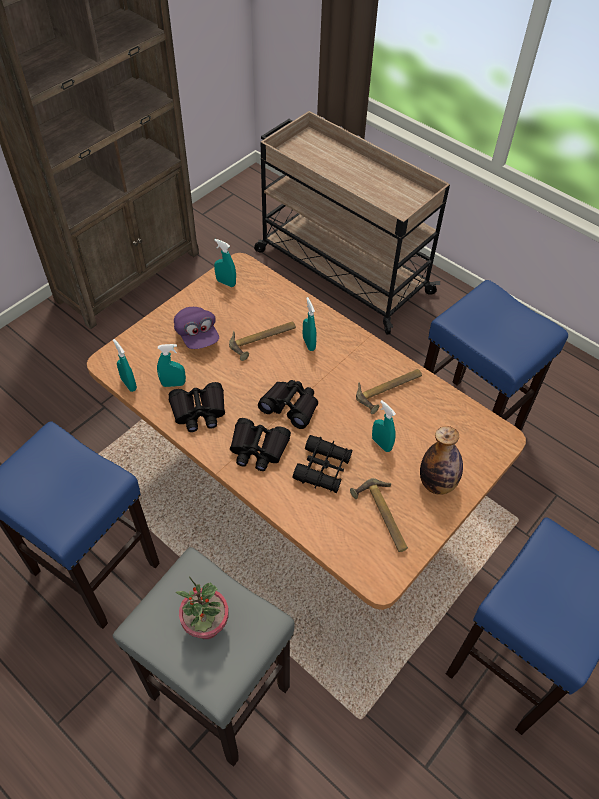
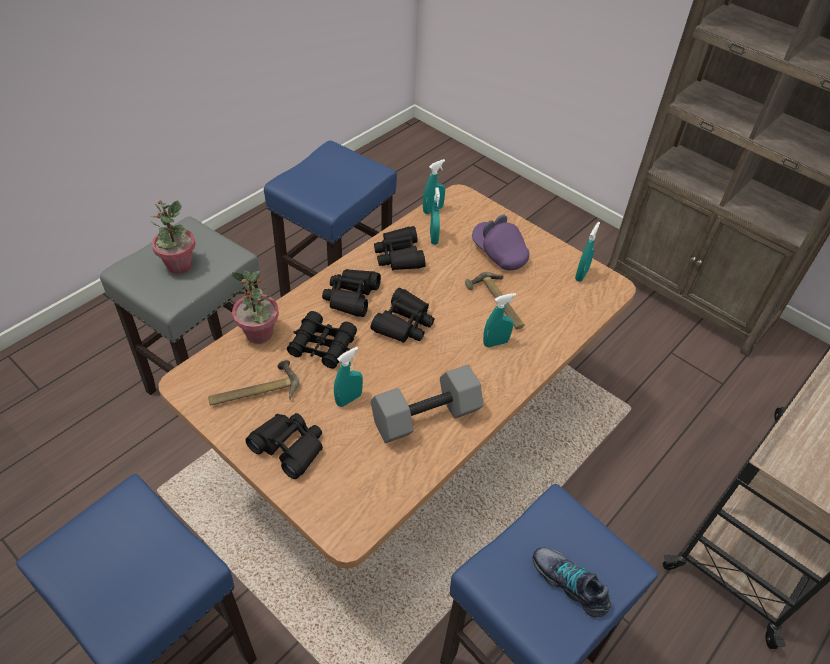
camera: 90 degrees right, 5 degrees down
(197, 336) = (498, 253): purple cap -> purple cap turned 75 degrees clockwise
(312, 523) = (259, 334): none -> potted plant
(390, 391) = (426, 415): hammer -> grey dumbbell
(437, 483) = (289, 447): bottle -> black binoculars
(506, 319) = (570, 583): none -> shoe

